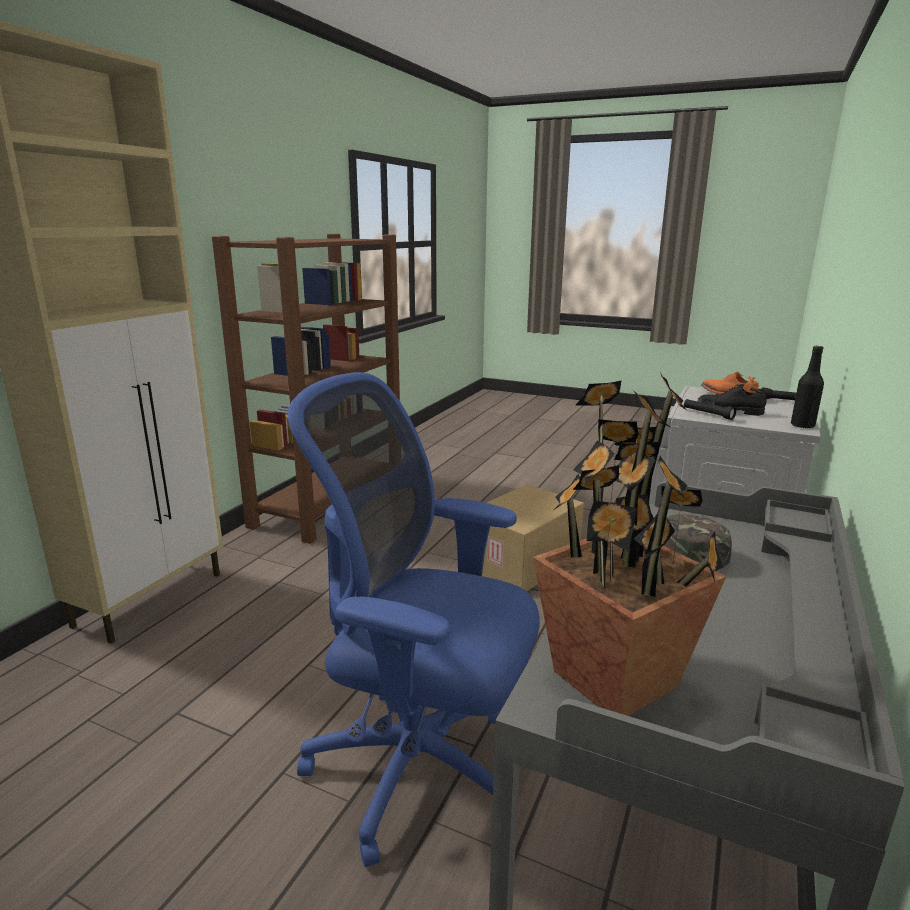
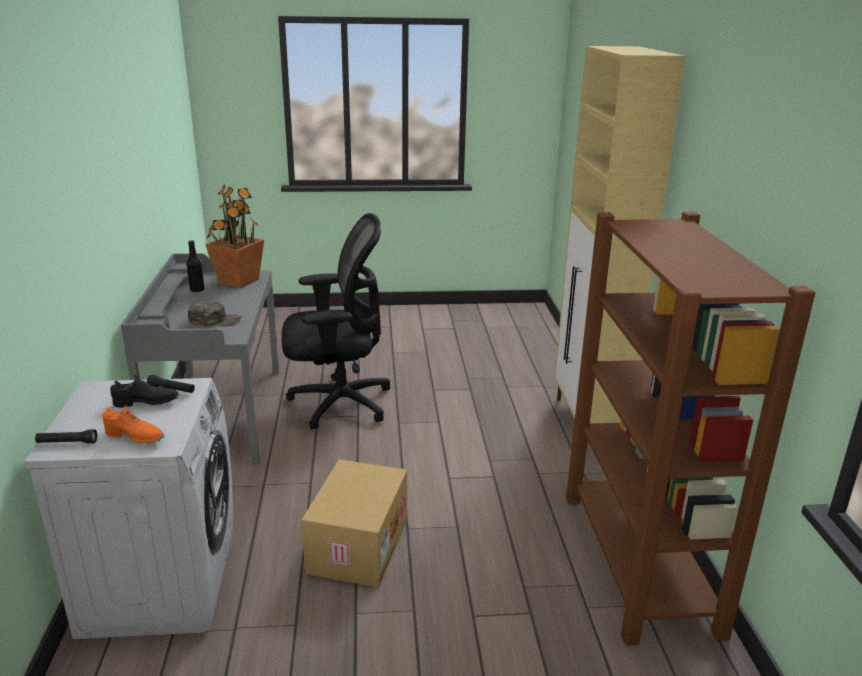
camera: 150 degrees right, 5 degrees up
(427, 765) = (335, 405): blue office chair -> black office chair
(802, 425) = (86, 392): black bottle -> black bottle (197, 290)

